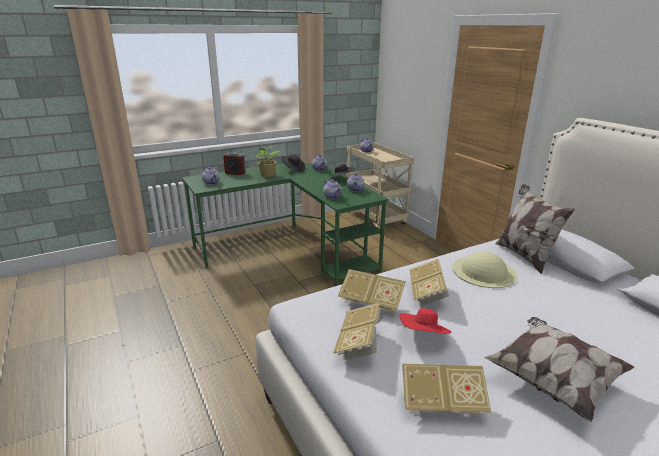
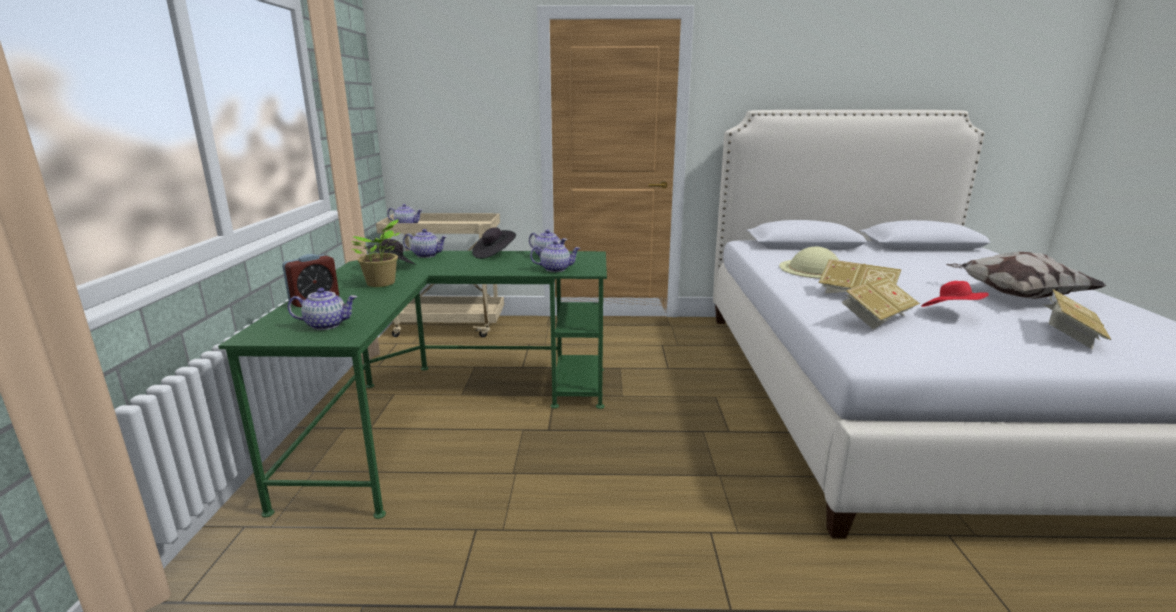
camera: 60 degrees left, 5 degrees down
(359, 343) = (969, 341): book -> none
(524, 256) = (788, 252): pillow -> none

